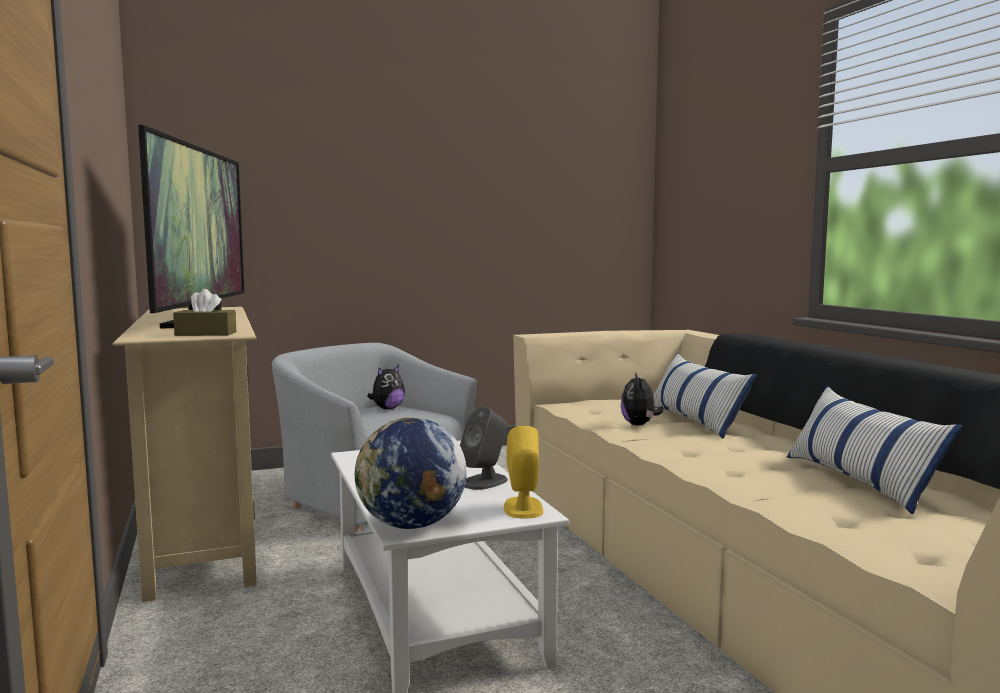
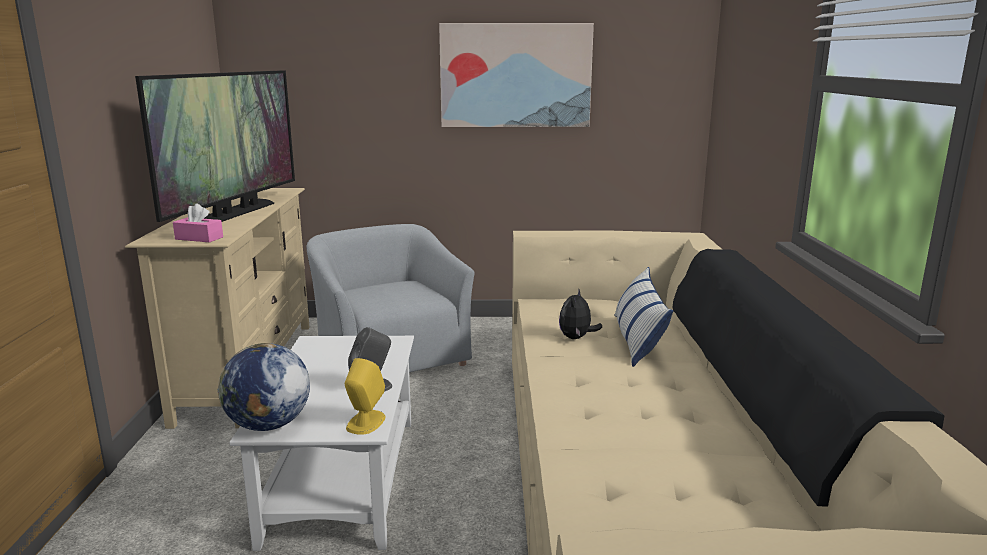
camera: 20 degrees right, 10 degrees up
(206, 334) = (199, 238): brown tissue box -> pink tissue box
(387, 408) = (404, 286): plush toy -> none
(473, 185) = (515, 75): none -> picture
(860, 481) = (693, 443): pillow -> none

